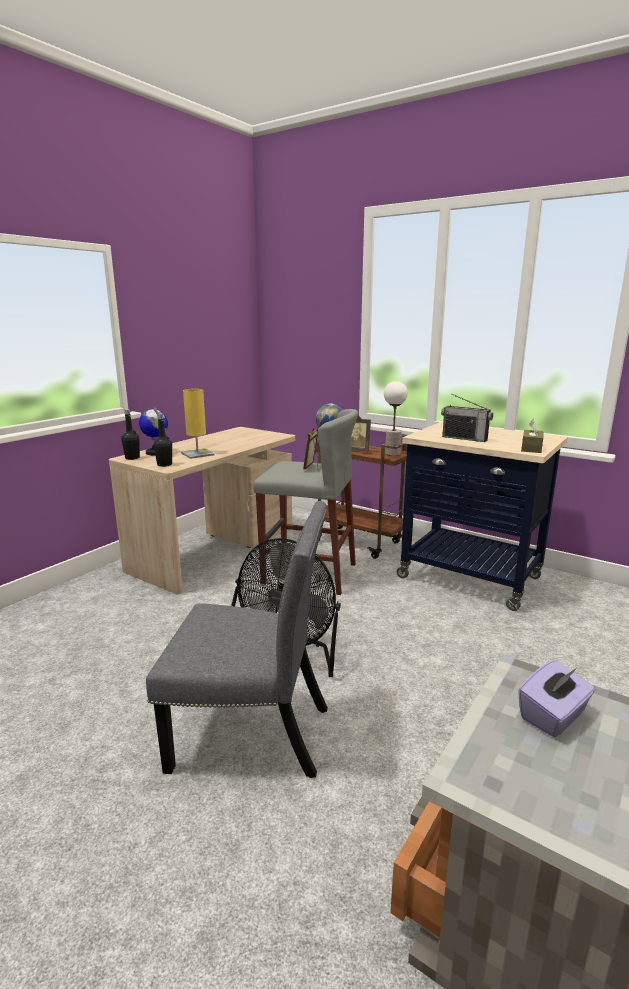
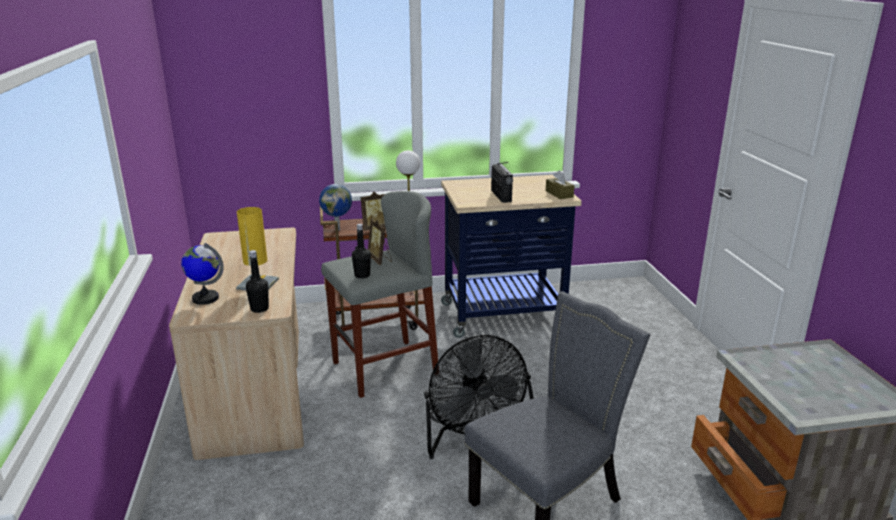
camera: 45 degrees left, 5 degrees up
(132, 458) = (198, 315): black bottle -> black bottle (362, 275)
(464, 438) = (501, 196): radio -> radio turned 90 degrees counterclockwise
(553, 716) = (780, 368): purple tissue box -> none

